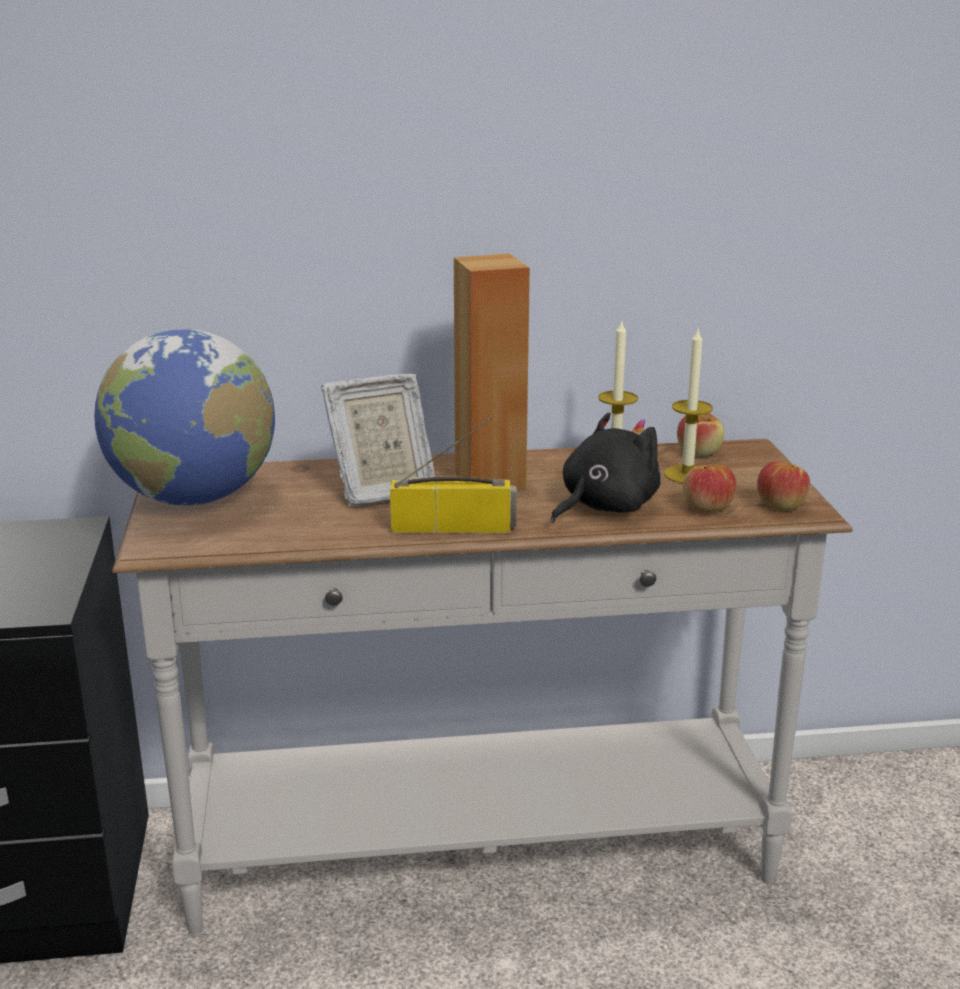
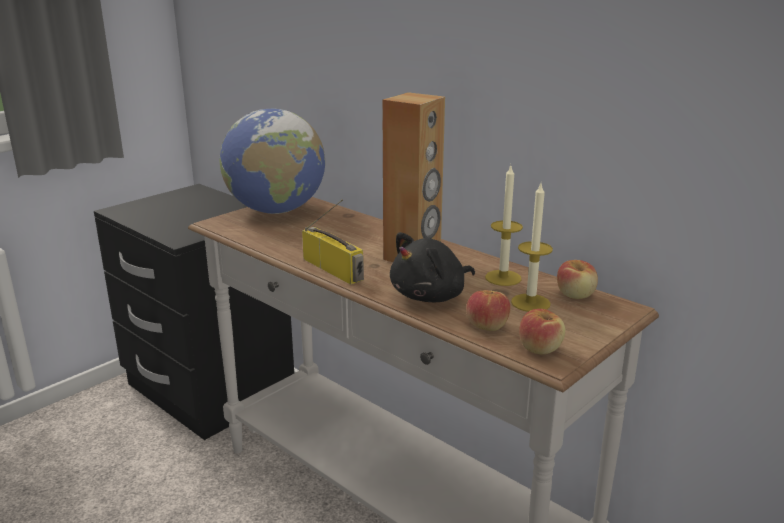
camera: 50 degrees right, 0 degrees up
(381, 491) = (350, 239): picture frame -> none
(604, 507) = (431, 296): black plush toy -> black plush toy turned 135 degrees clockwise

